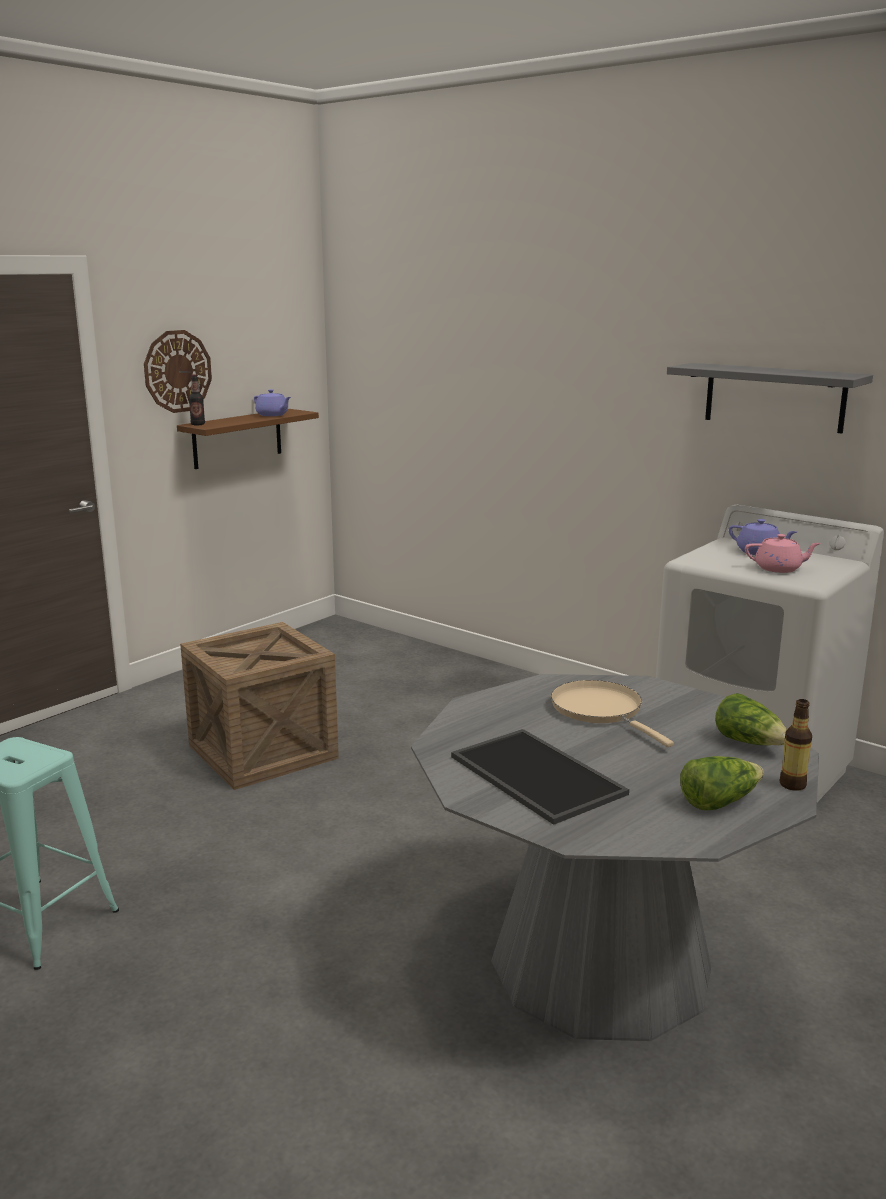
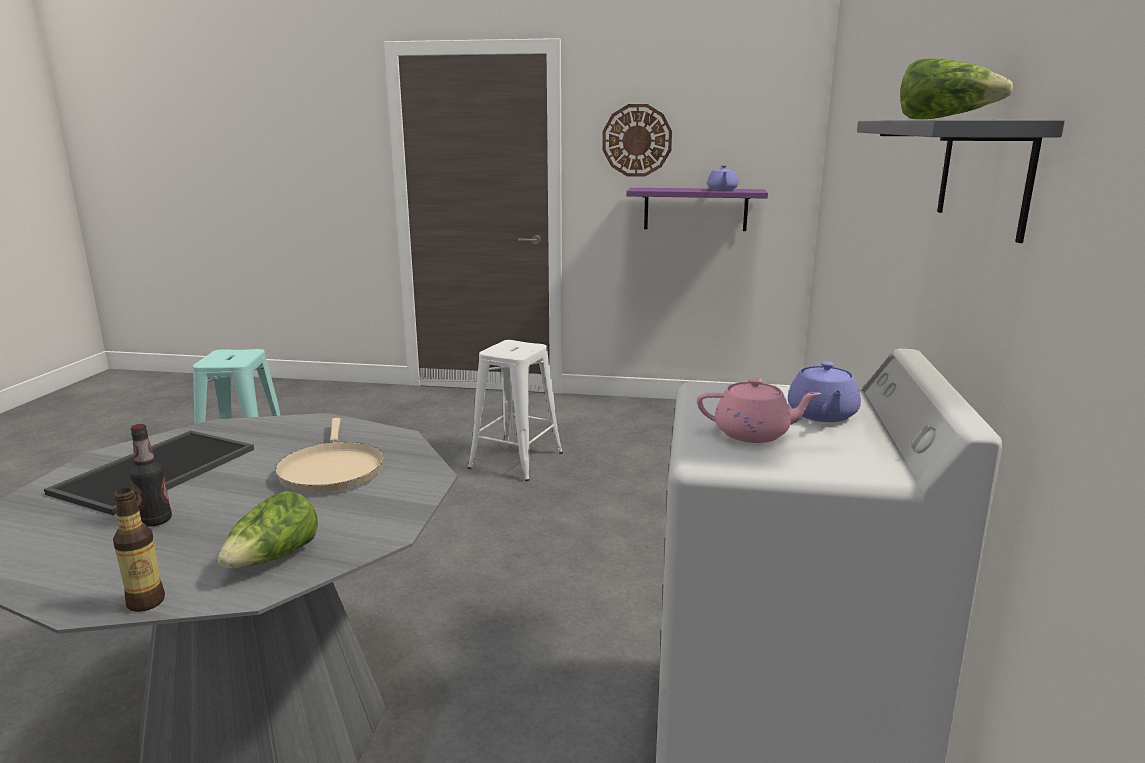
camera: 60 degrees right, 0 degrees up
(198, 424) = (640, 188): bottle -> bottle (156, 521)
(237, 438) = (695, 209): brown shelf -> purple shelf
(262, 752) = (516, 460): crate -> white stool
(600, 711) = (331, 470): beige frying pan -> beige frying pan turned 135 degrees clockwise
(718, 801) = (95, 563): lettuce -> lettuce (944, 119)
(779, 569) = (753, 434): pink teapot -> pink teapot turned 60 degrees counterclockwise

